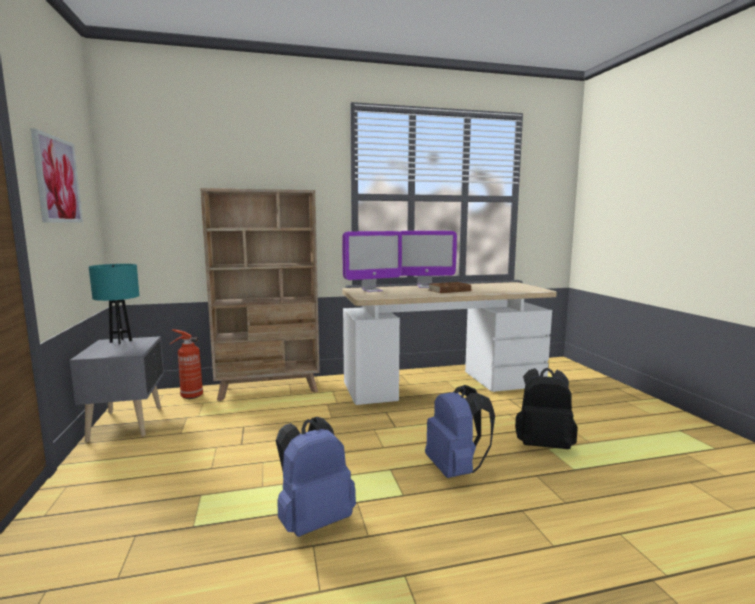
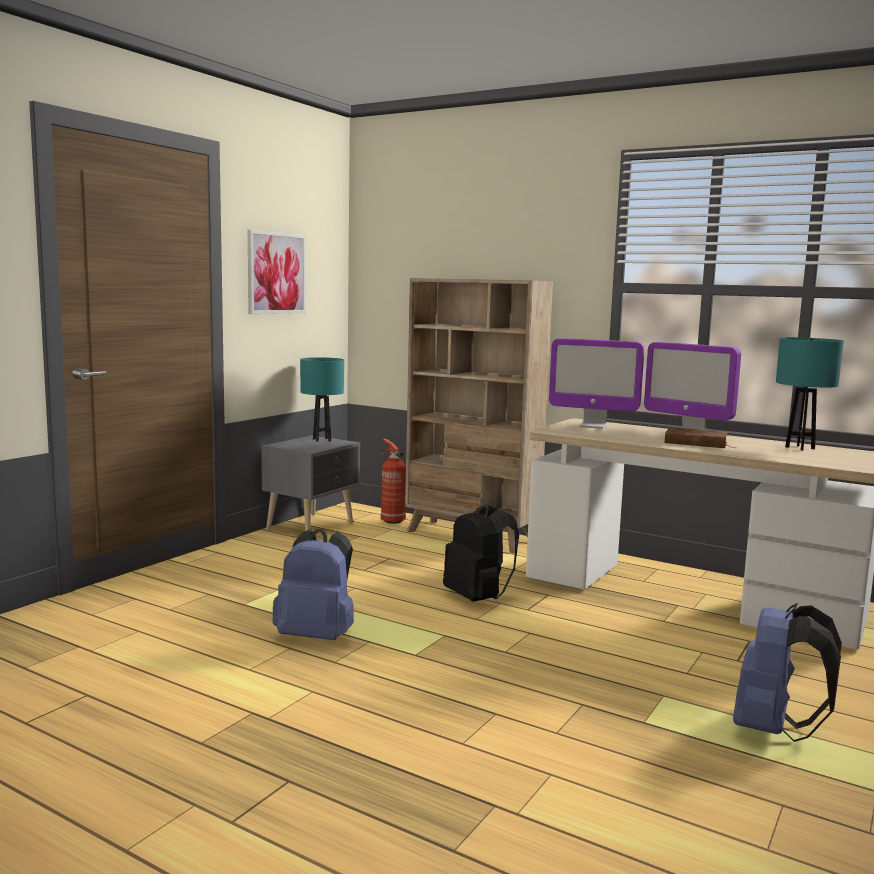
camera: 45 degrees right, 0 degrees up
(456, 470) = (505, 662): blue backpack -> blue backpack (774, 729)
(488, 285) = (799, 448): none -> turquoise table lamp
(543, 444) = (666, 691): black backpack -> black backpack (478, 598)

